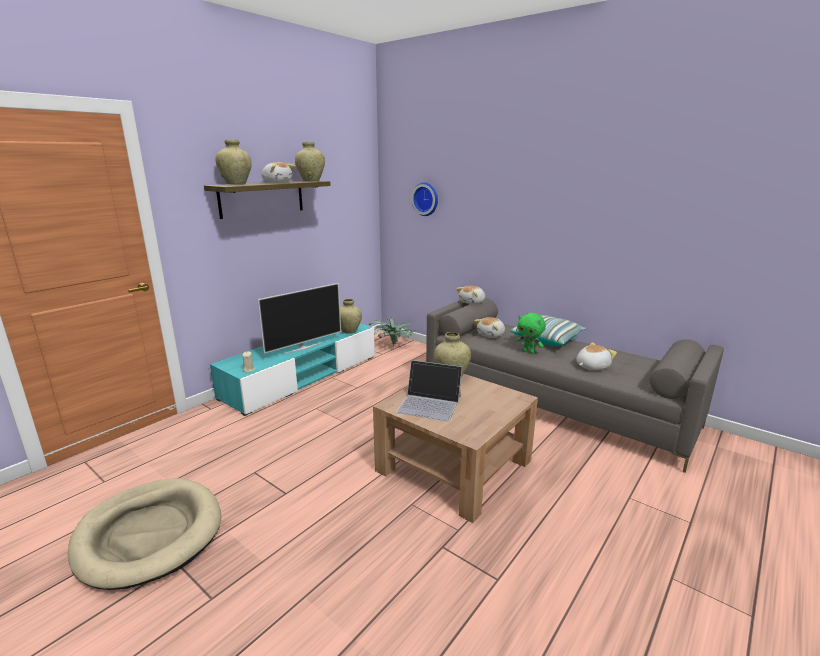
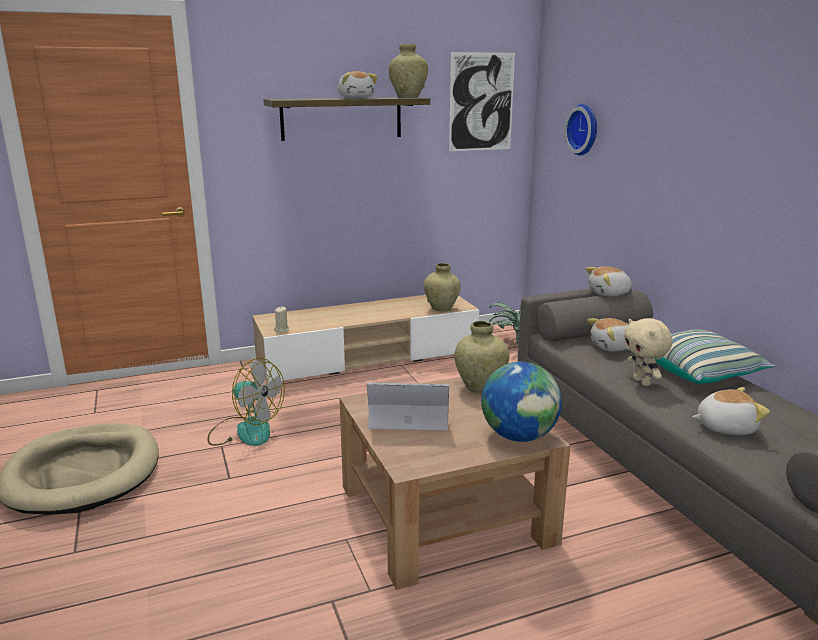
camera: 30 degrees right, 0 degrees up
(236, 184) = (299, 98): beige vase -> none
(262, 455) = (245, 430): none -> fan
(302, 377) = (368, 356): turquoise tv stand -> beige tv stand
(303, 347) = (365, 317): television -> none
(349, 182) = (481, 102): none -> picture
(430, 403) = (408, 412): laptop -> laptop turned 135 degrees clockwise
(507, 400) = (519, 436): none -> globe
(529, 352) = (642, 382): green plush toy -> beige plush toy

